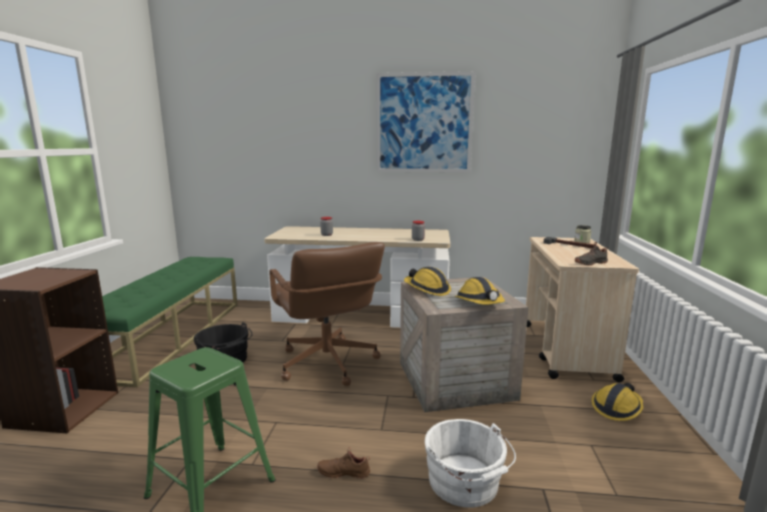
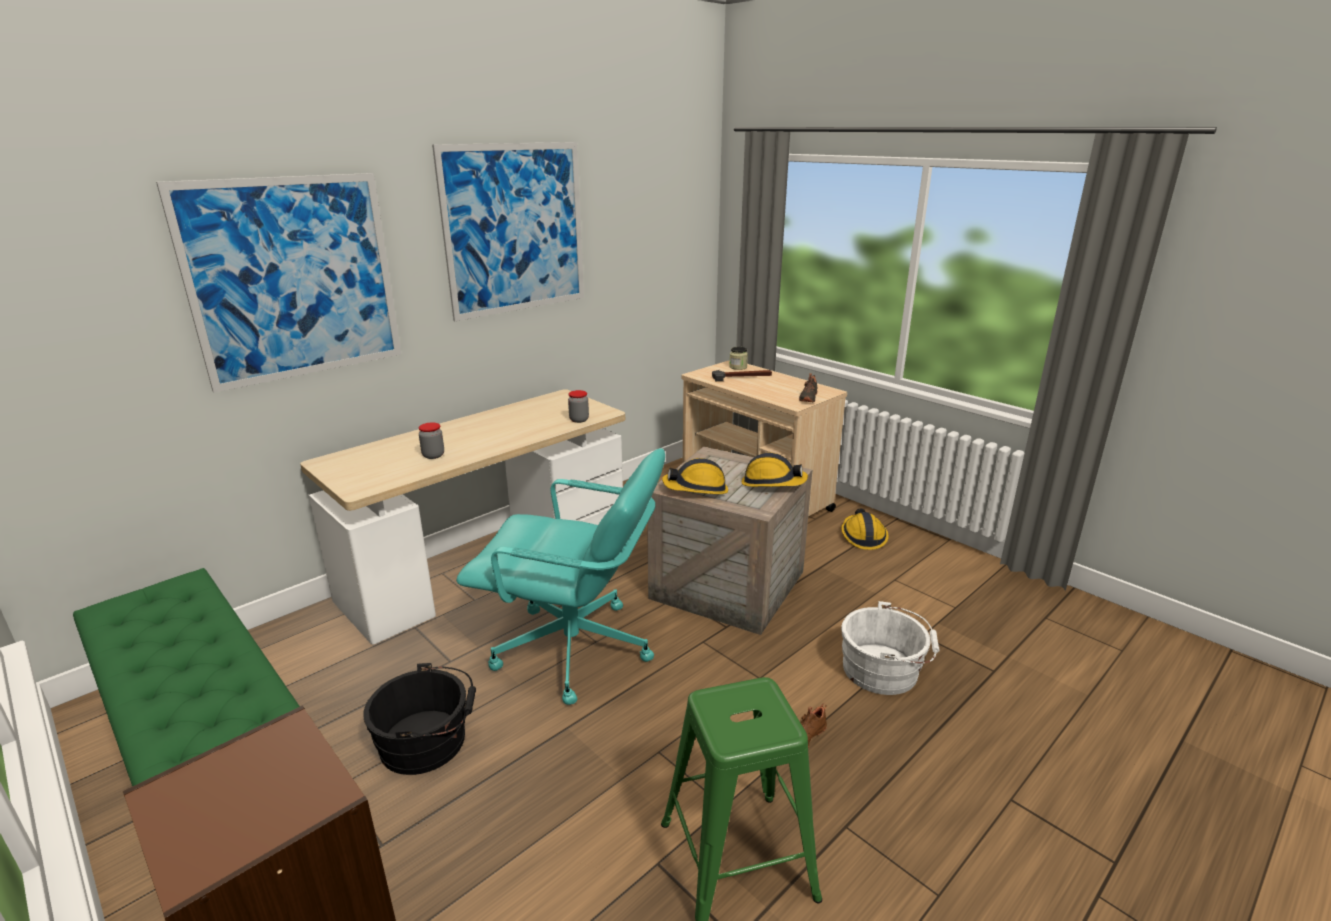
camera: 50 degrees left, 10 degrees up
(297, 137) = (294, 279): none -> picture
(327, 363) = (574, 650): brown office chair -> turquoise office chair

